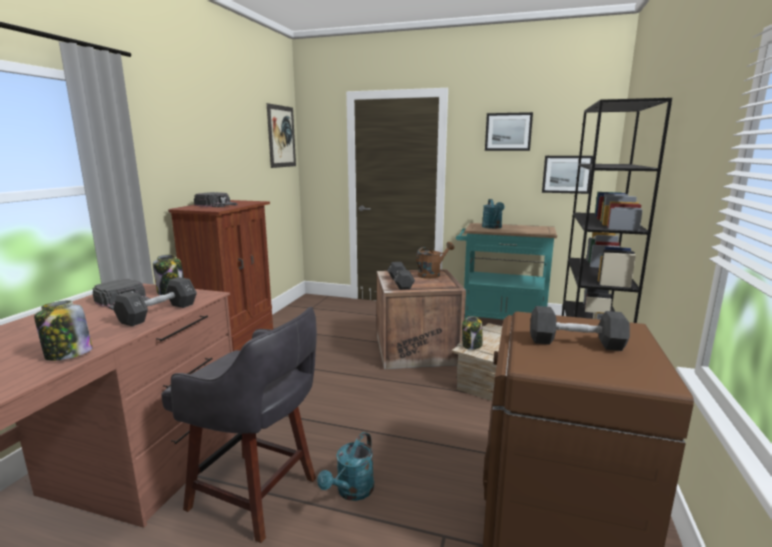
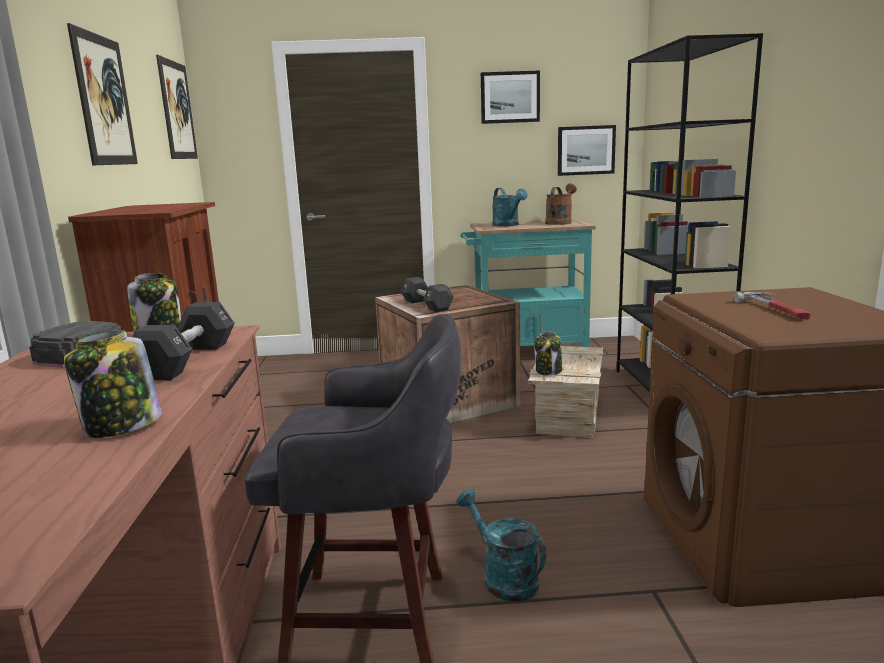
camera: 20 degrees left, 0 degrees up
(214, 136) = (104, 101): none -> picture
(216, 205) = (139, 209): black cap -> none
(351, 492) = (503, 577): turquoise watering can -> turquoise watering can turned 135 degrees clockwise
(432, 274) = (456, 292): brown watering can -> brown watering can (560, 222)
(575, 343) = (776, 310): black dumbbell -> hammer

